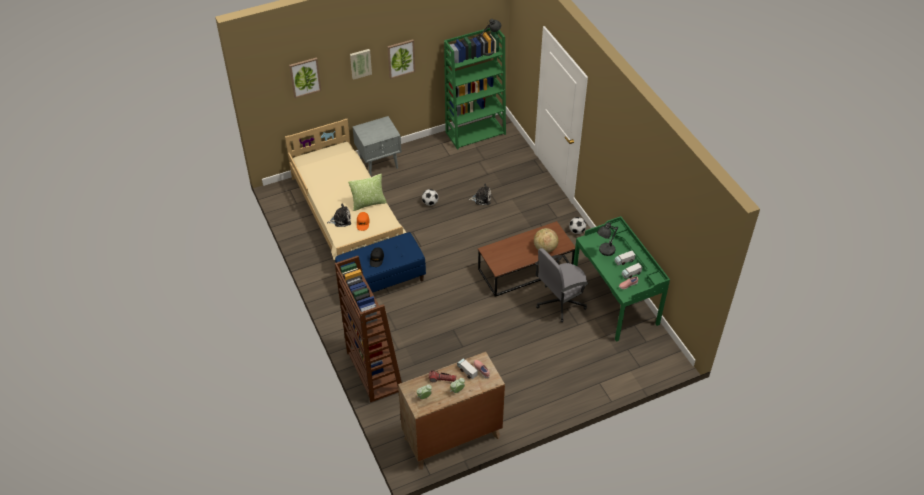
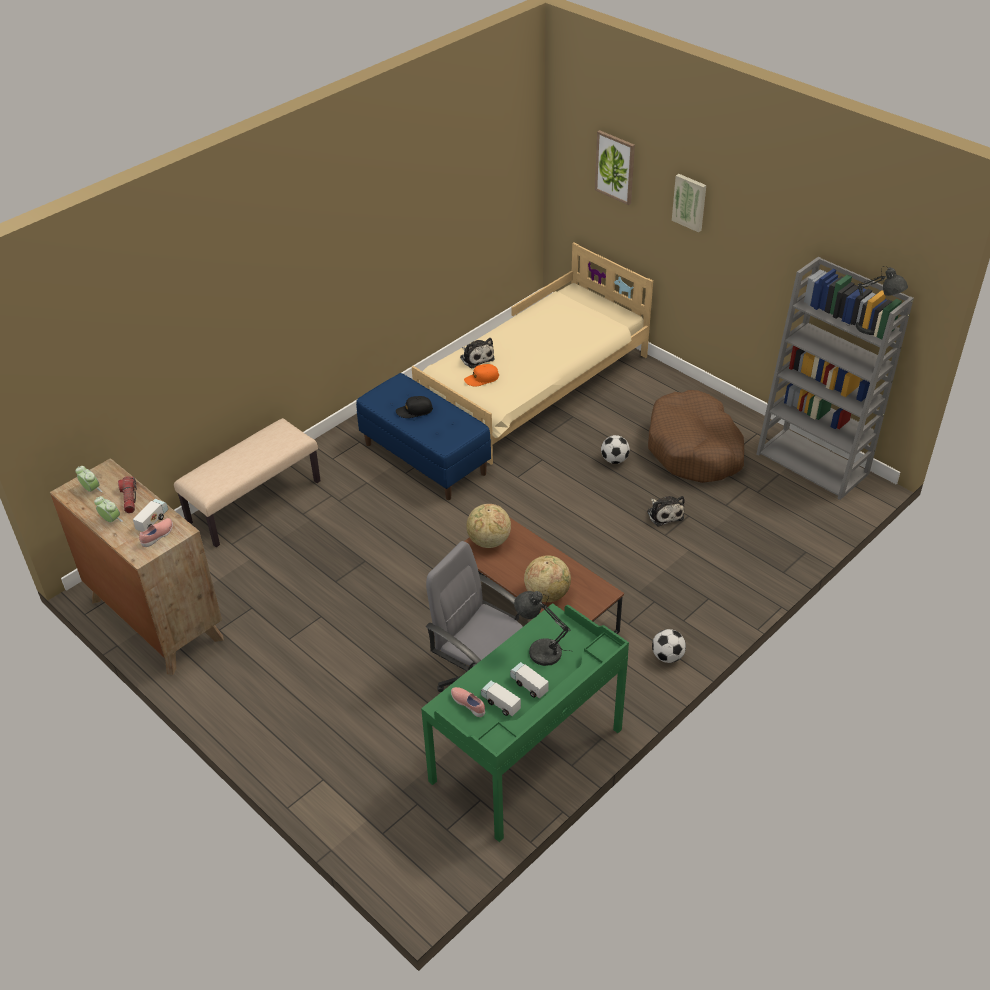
camera: 70 degrees right, 5 degrees down
(368, 203) = (524, 372): pillow -> none
(373, 371) = (254, 501): brown bookcase -> beige bench
(379, 163) = (661, 384): grey nightstand -> none
(401, 58) = (748, 240): picture -> none
(440, 170) = (694, 449): none -> brown dog bed
(476, 132) = (813, 464): green bookcase -> grey bookcase
(496, 259) = (488, 541): none -> globe

